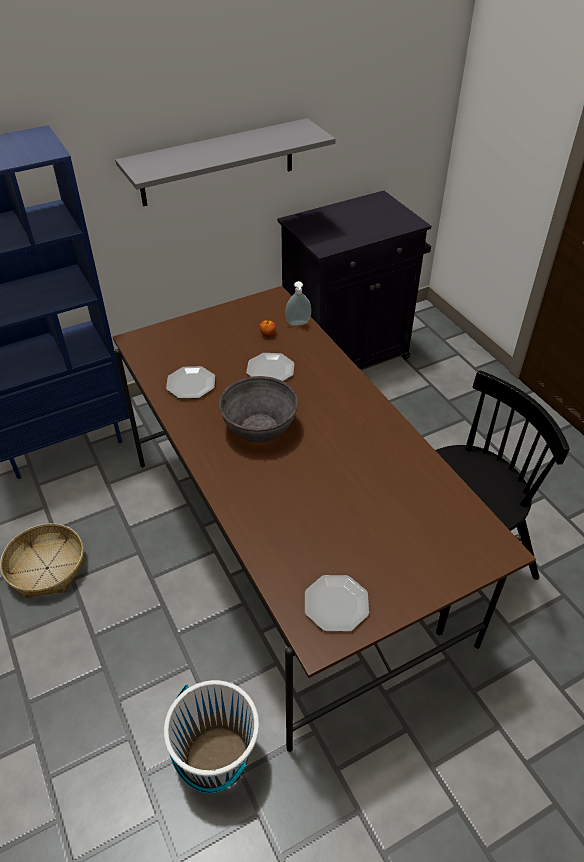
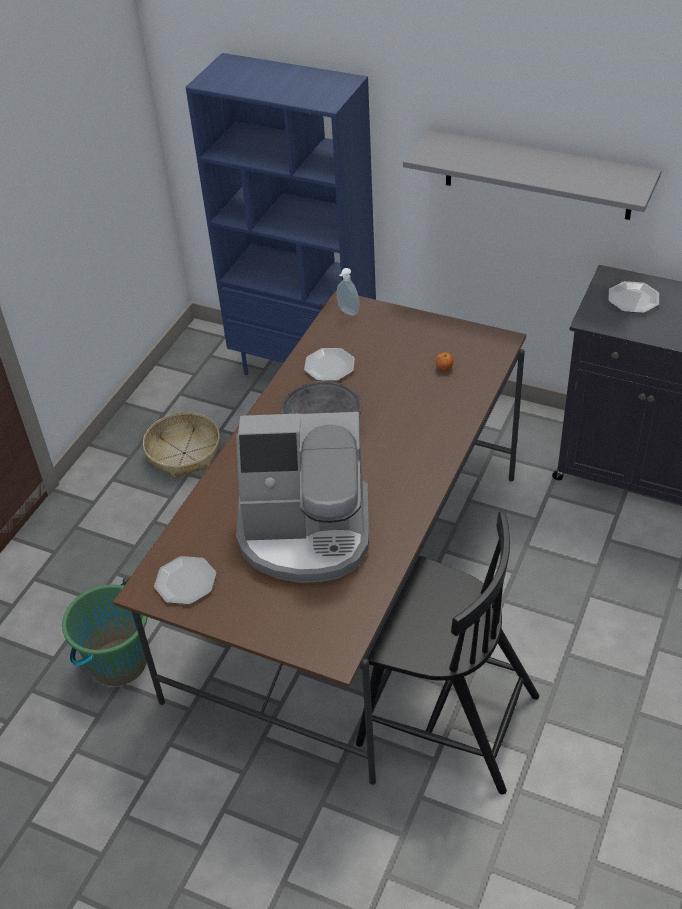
camera: 55 degrees right, 0 degrees up
(217, 759) = (118, 663): white bucket -> green bucket
(270, 369) = (400, 397): plate -> plate (633, 299)
(298, 324) = (482, 377): soap dispenser -> soap dispenser (347, 312)
(356, 496) = (306, 533): none -> coffee machine

